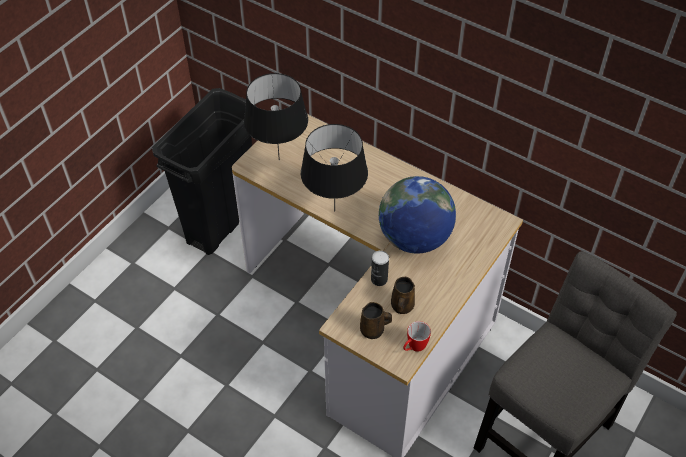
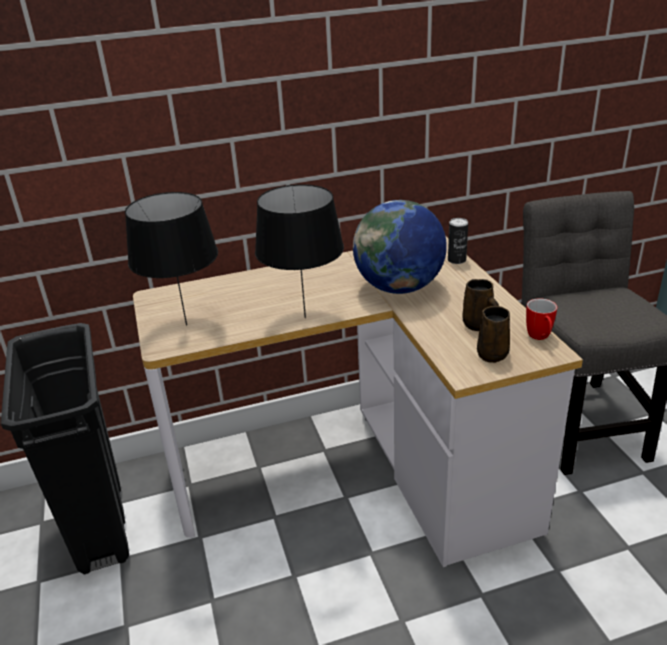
camera: 50 degrees left, 20 degrees down
(379, 279) = (428, 325): can -> can (456, 260)

